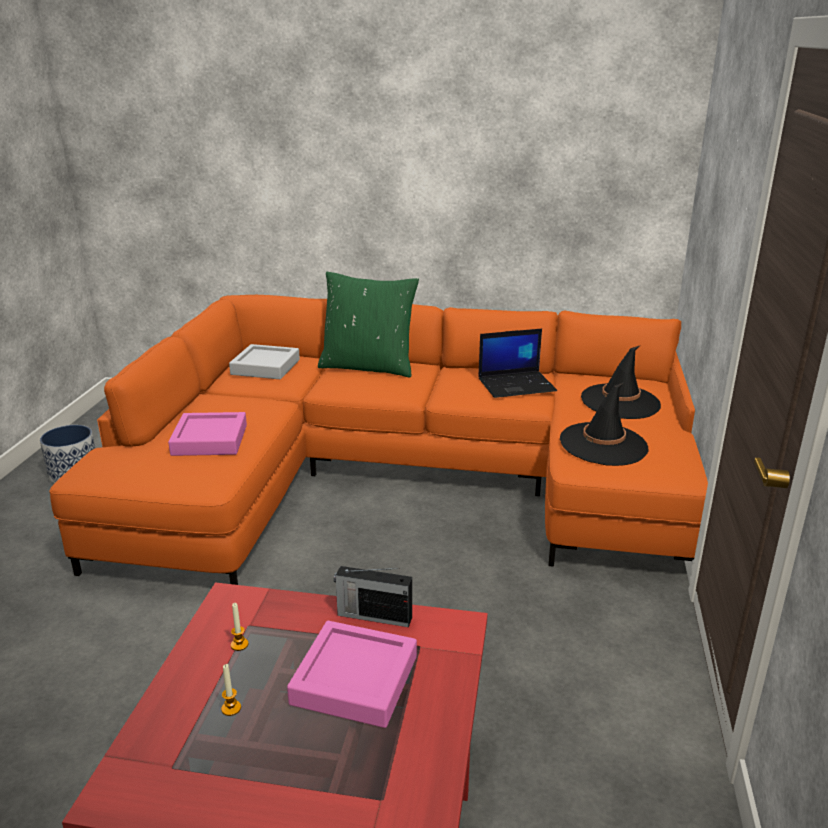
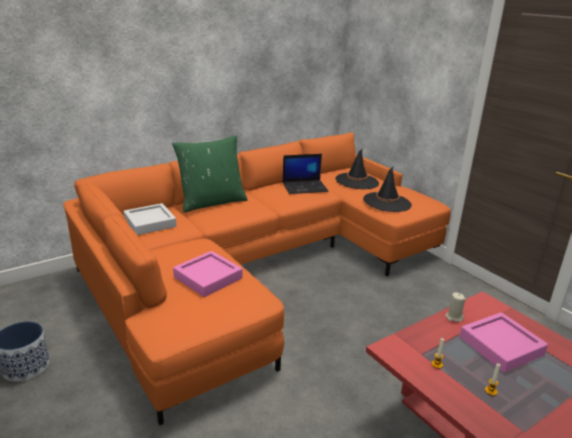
camera: 45 degrees left, 0 degrees up
(373, 616) = (454, 317): radio -> beige candle
(517, 385) = (305, 187): laptop -> laptop turned 45 degrees clockwise

